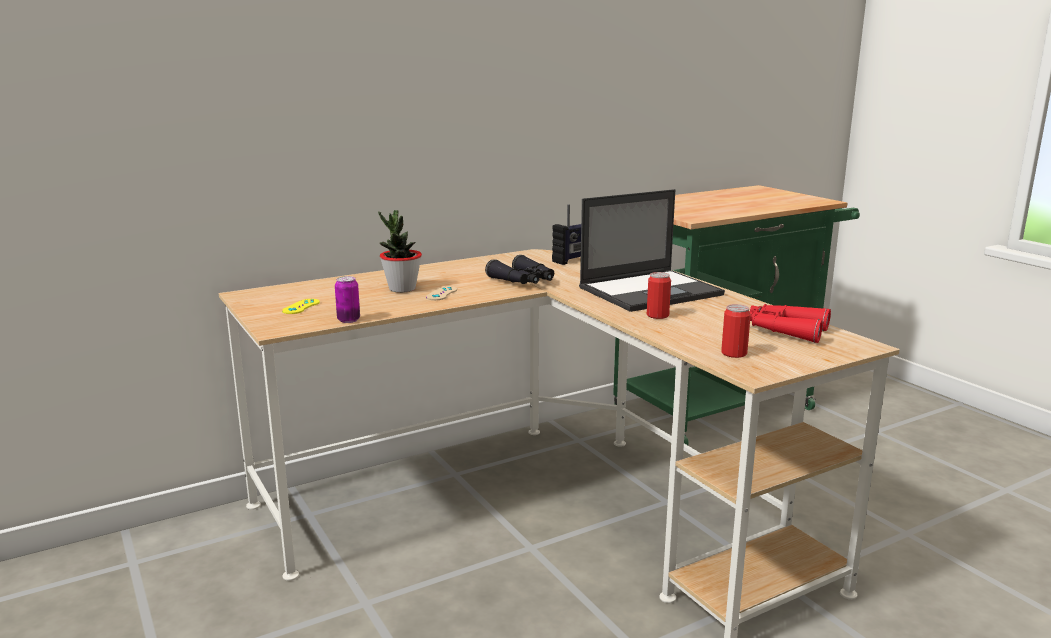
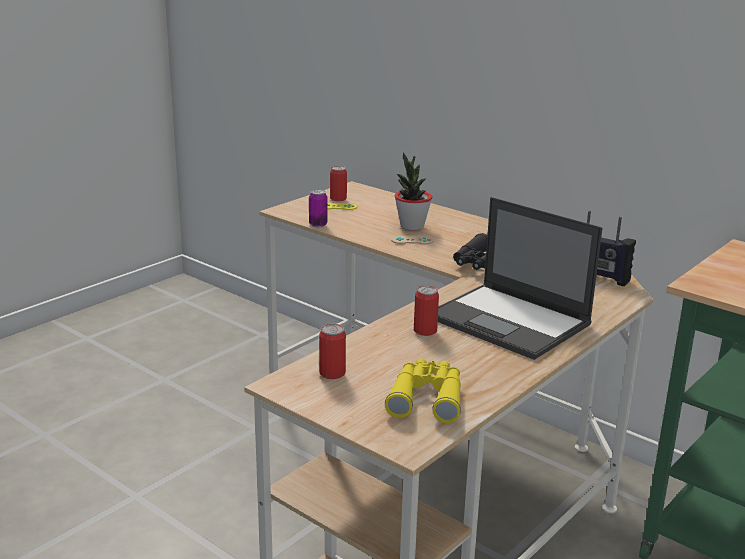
camera: 70 degrees right, 5 degrees up
(273, 304) = (338, 199): none -> can
(784, 330) = (427, 398): red binoculars -> yellow binoculars

